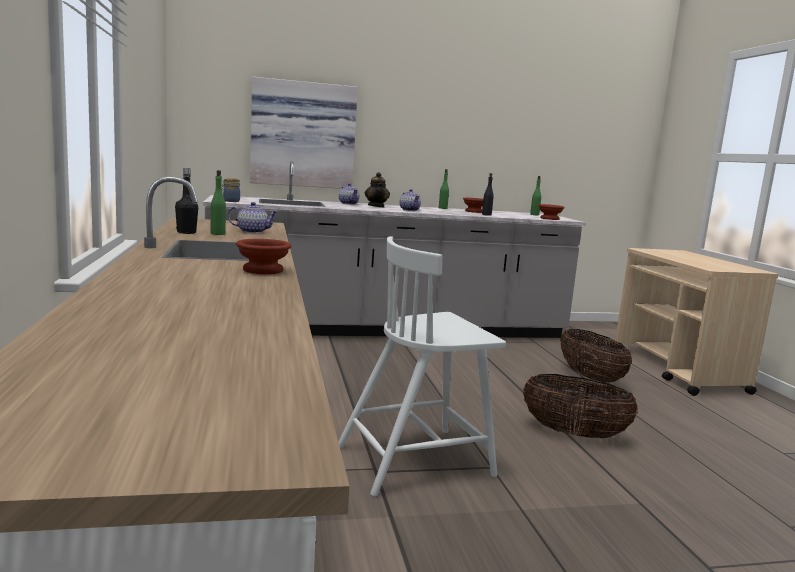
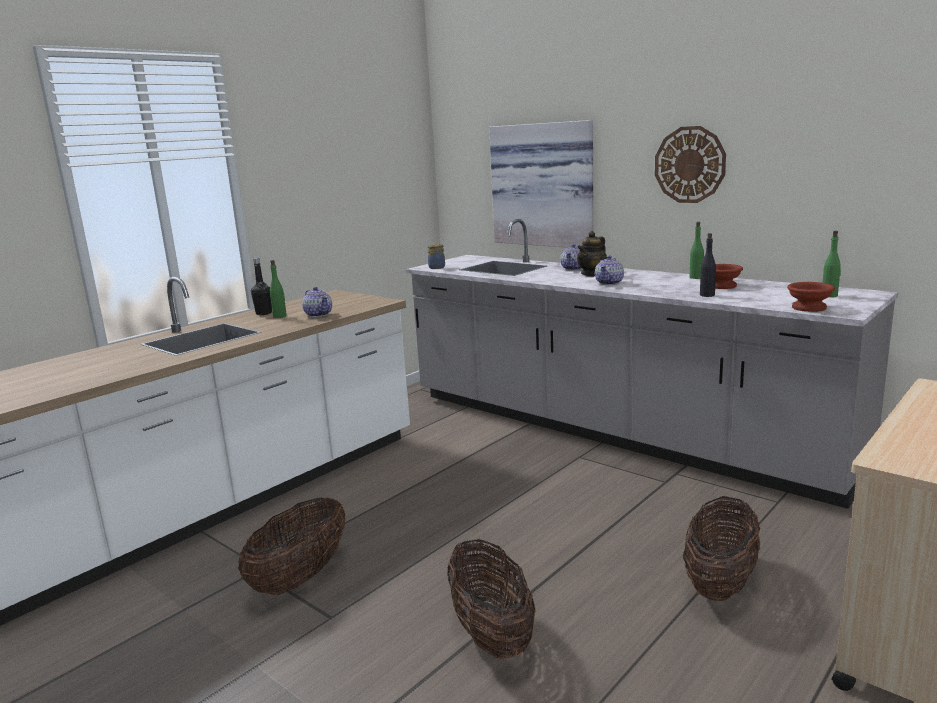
camera: 55 degrees right, 5 degrees up
(263, 271) = (131, 368): brown bowl -> none
(417, 460) = (300, 577): white chair -> basket
(430, 130) = (689, 165): none -> wall clock

